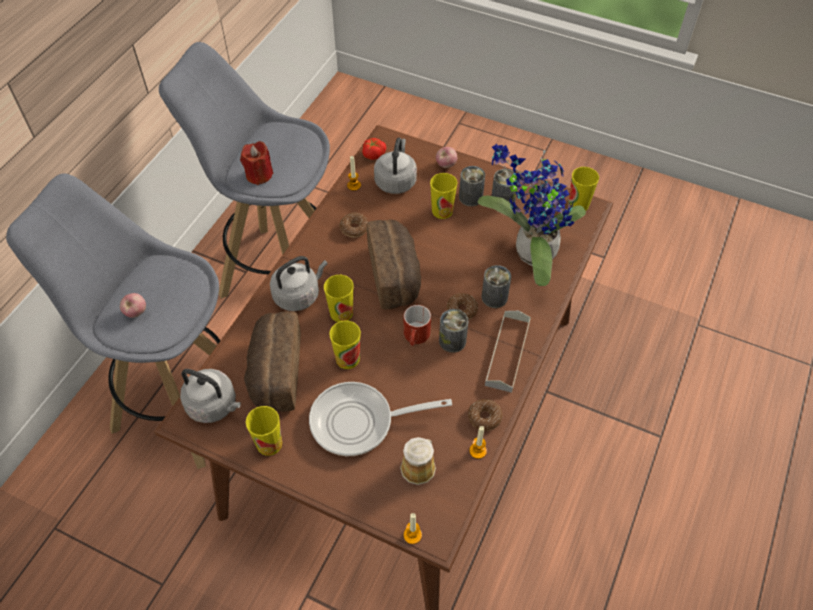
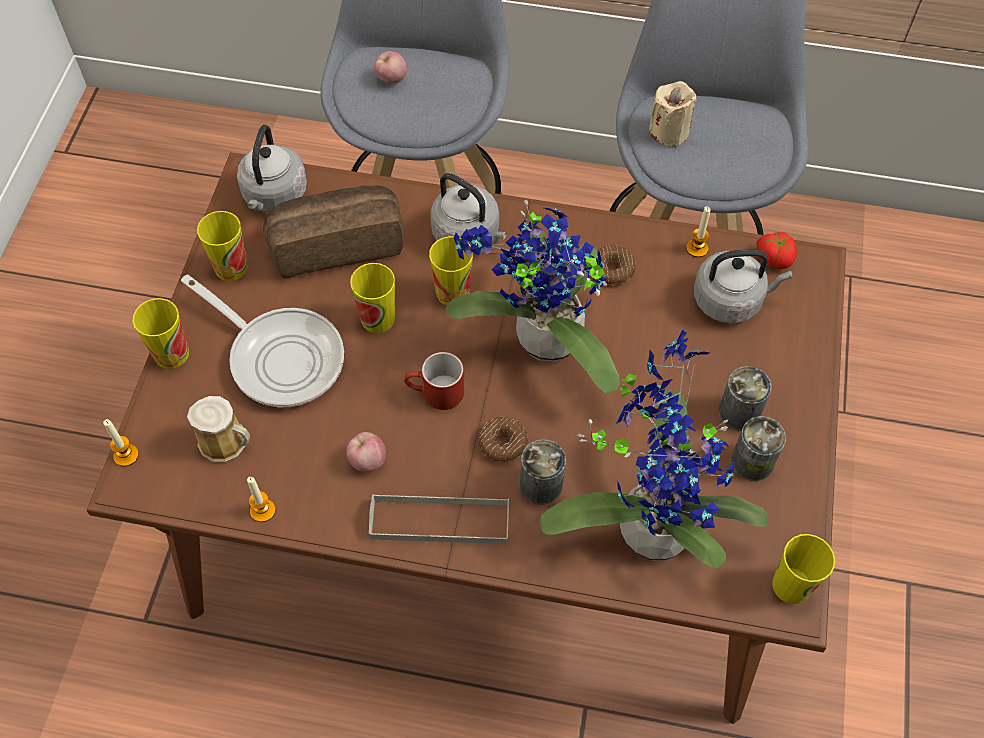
camera: 75 degrees right, 5 degrees up
(259, 175) = (669, 130): red candle -> beige candle
(359, 422) = (280, 356): frying pan -> frying pan turned 150 degrees clockwise
(396, 275) = (541, 343): bread -> potted plant
(442, 211) = (692, 377): cup -> cup (171, 353)
(446, 165) = (796, 362): apple -> apple (367, 461)
(452, 341) = (442, 441): can -> none
(484, 417) = (319, 509): donut -> none

